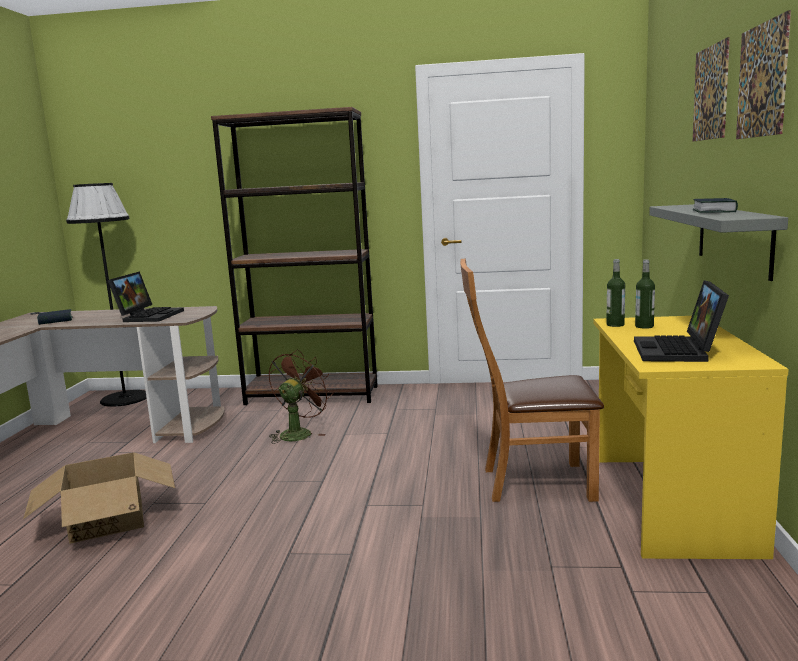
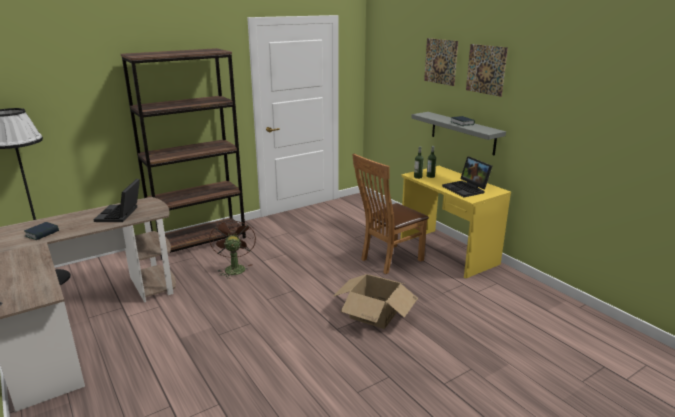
camera: 40 degrees left, 10 degrees up
(107, 520) = (208, 353): cardboard box -> cardboard box (375, 313)
(149, 316) = (120, 214): laptop -> laptop turned 150 degrees counterclockwise

